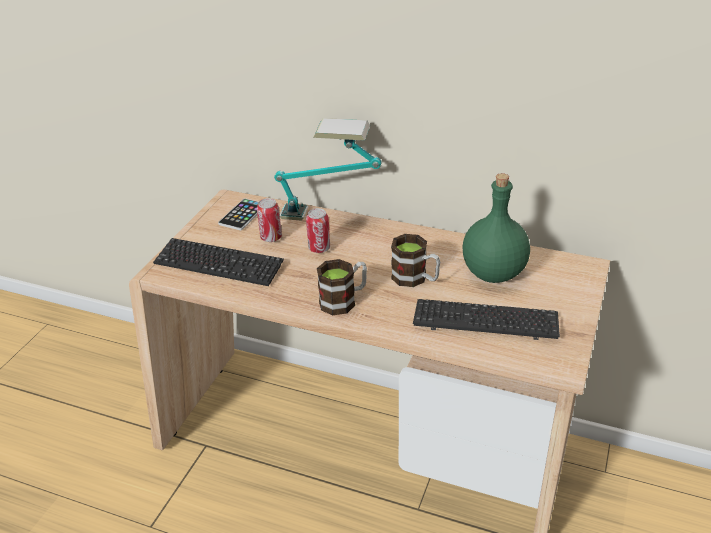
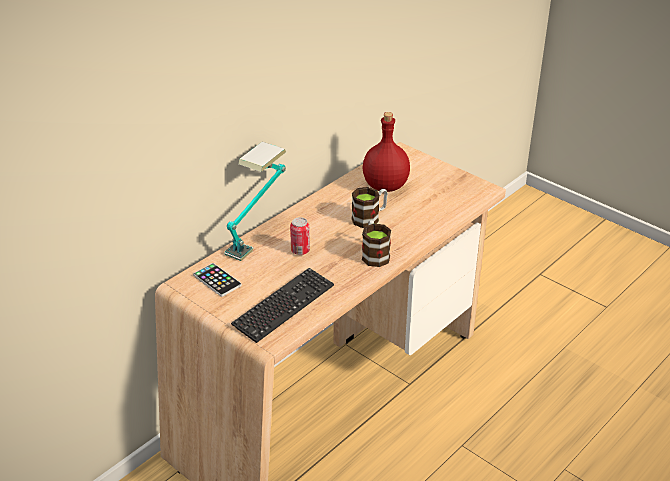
camera: 70 degrees left, 0 degrees up
(271, 238) = (266, 271): can -> none
(485, 321) = (433, 204): keyboard -> none
(492, 273) = (385, 186): green bottle -> red bottle

